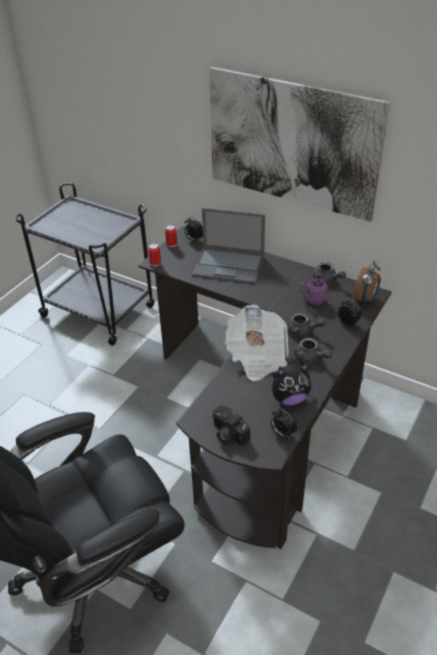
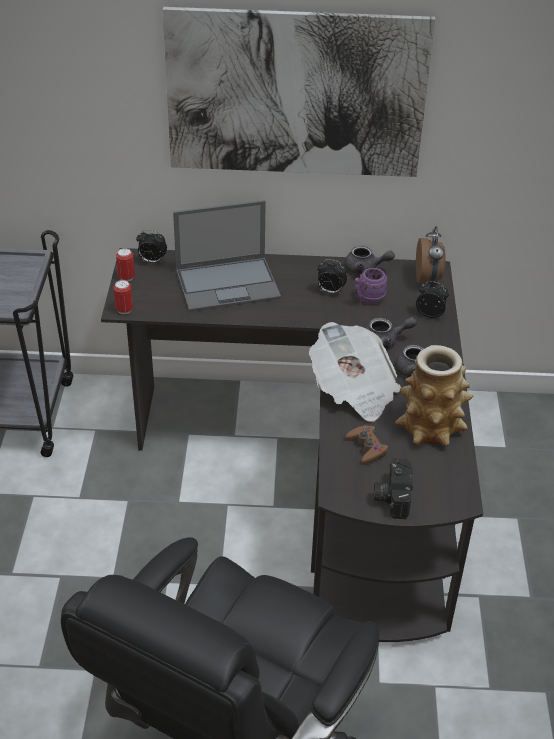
camera: 30 degrees left, 0 degrees up
(227, 434) = (391, 496): camera -> camera turned 75 degrees clockwise
(236, 396) = (366, 448): none -> brown game controller
(282, 433) = (454, 471): alarm clock -> alarm clock (330, 291)
(289, 398) = (430, 427): plush toy -> vase

